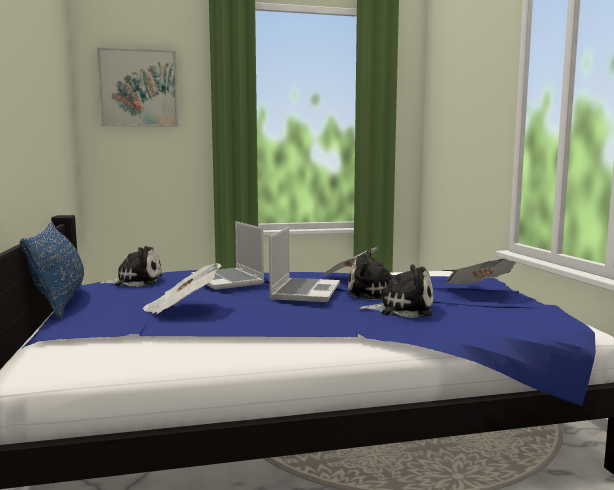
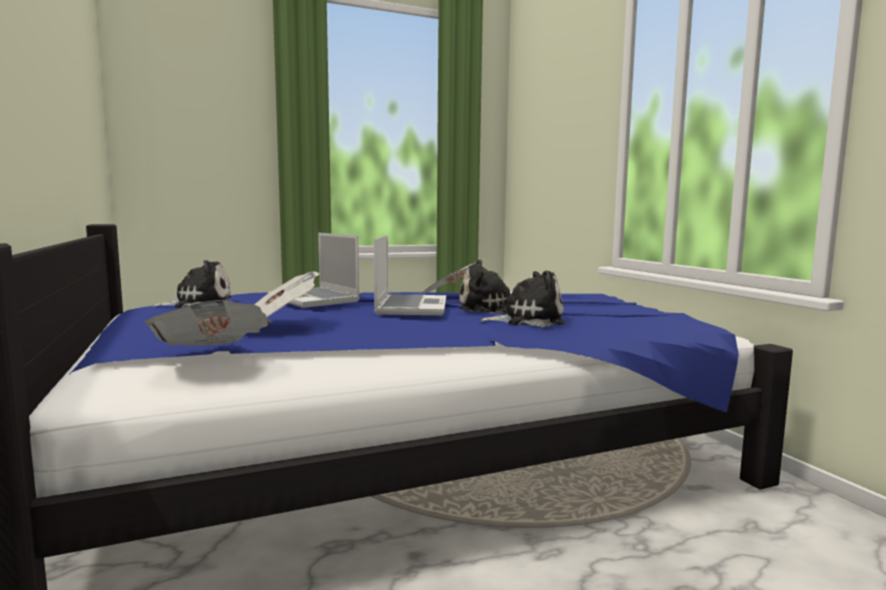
camera: 10 degrees left, 0 degrees up
(59, 302) = (106, 325): blue pillow -> none
(138, 88) = (187, 83): picture -> none
(478, 291) = (596, 303): newspaper -> newspaper (213, 357)

